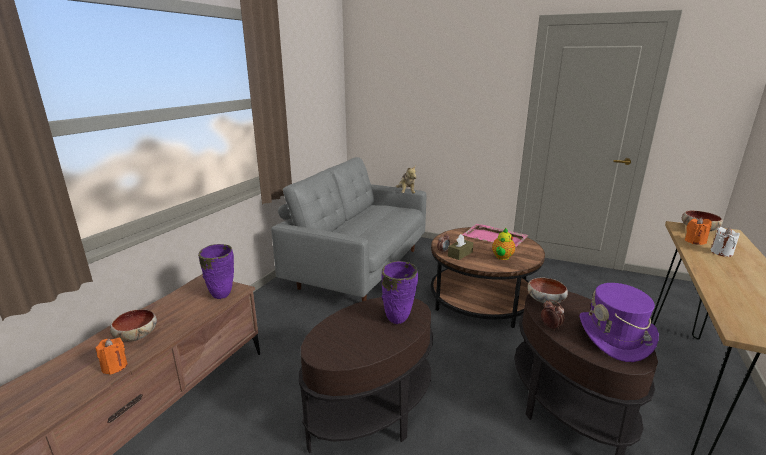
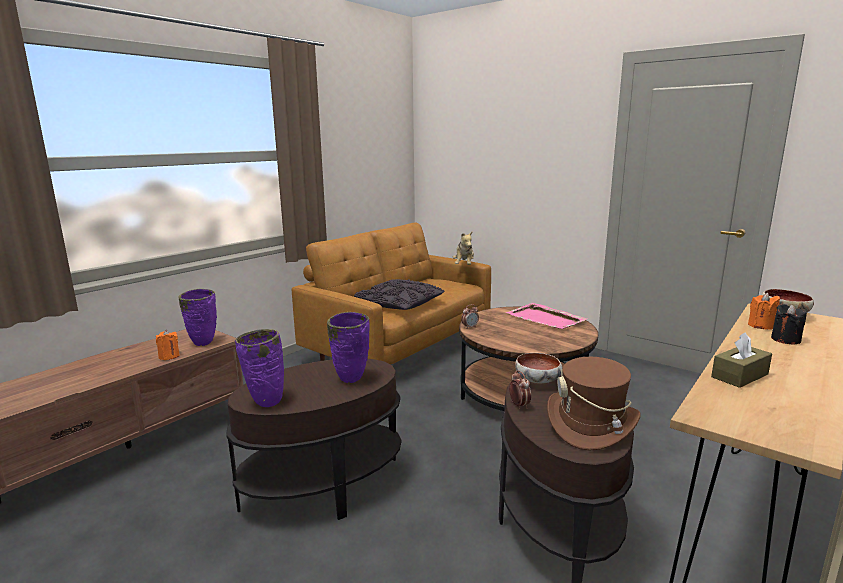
camera: 15 degrees right, 5 degrees down
(114, 367) = (68, 388): orange candle -> orange candle (169, 356)
(136, 336) = (104, 367): bowl -> none
(341, 355) = (265, 402): none -> purple vase
(358, 267) = (399, 347): grey sofa -> brown sofa
(367, 233) = (399, 304): none -> black pillow
(460, 254) = (488, 331): brown tissue box -> brown tissue box (739, 376)
(502, 257) = (536, 339): teapot -> none
(615, 337) = (591, 424): purple hat -> brown hat
(721, 252) = (785, 339): white candle -> black candle

